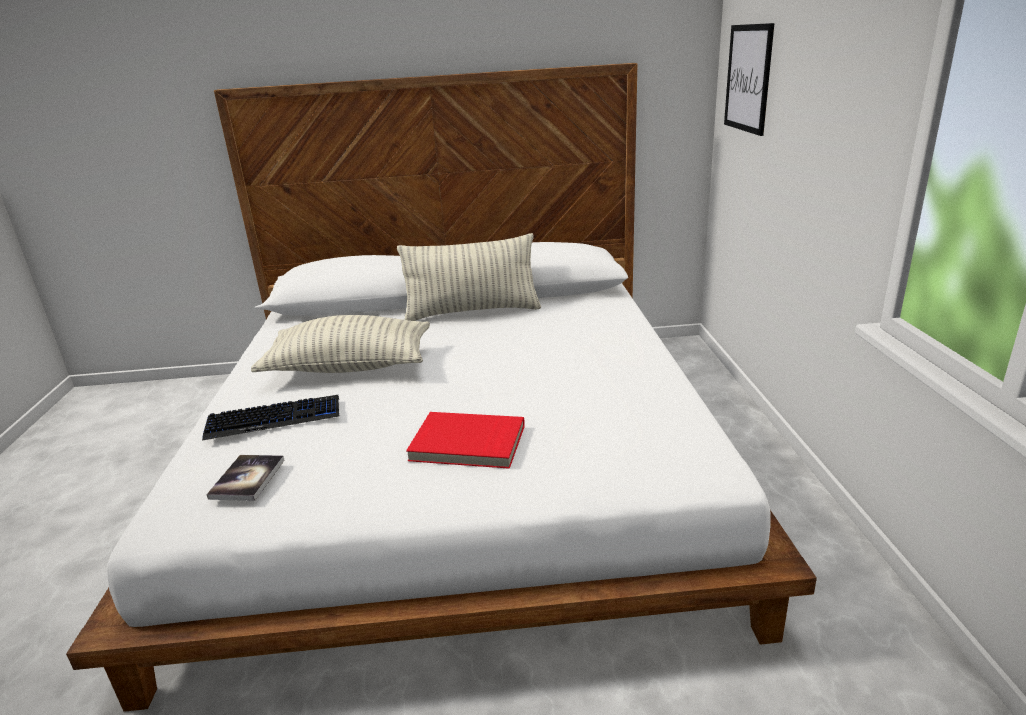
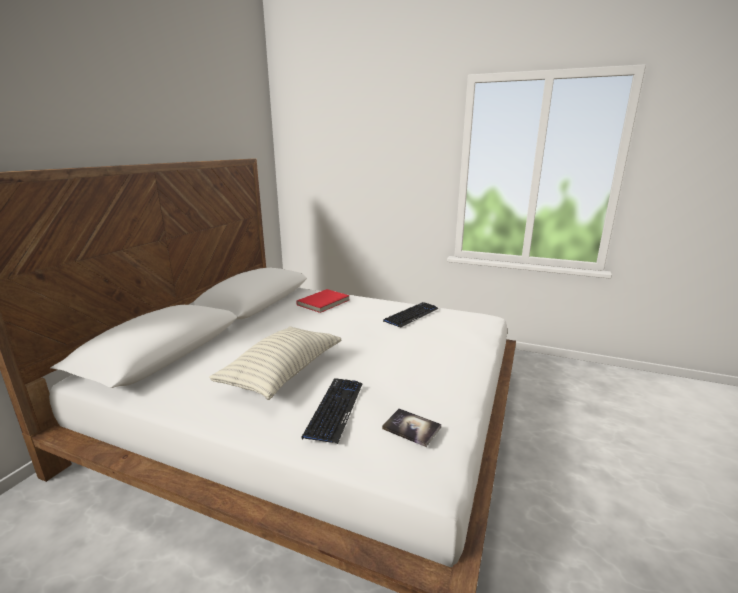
camera: 65 degrees left, 5 degrees down
(467, 444) = (425, 357): red book -> red book (324, 302)
(472, 312) = (258, 323): pillow -> none
(618, 393) = (411, 315): none -> keyboard
(748, 78) = (316, 167): picture -> none

